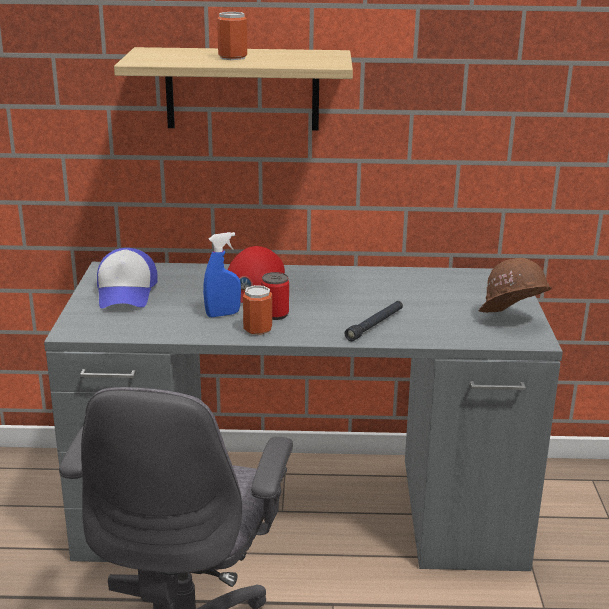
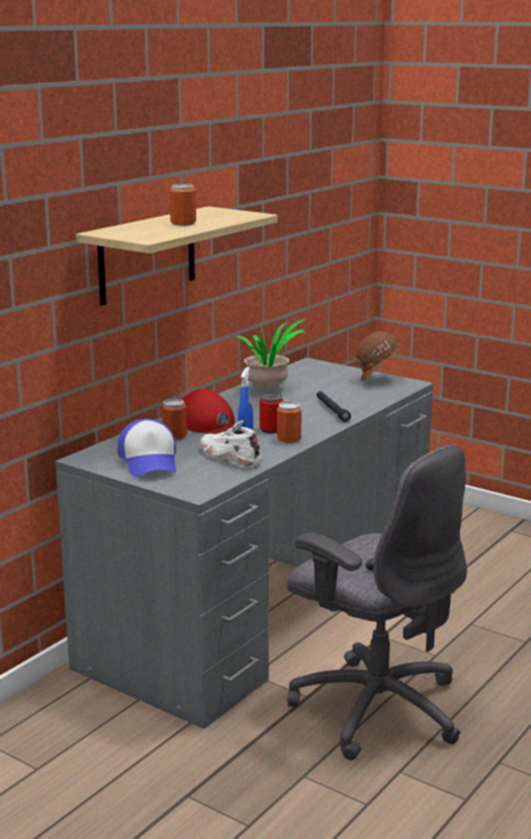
camera: 55 degrees left, 5 degrees down
(126, 292) = (150, 462): cap -> cap turned 45 degrees clockwise
(175, 318) = (229, 457): none -> white shoe
(200, 283) = (174, 437): none -> can
(390, 281) = (270, 389): none -> potted plant

